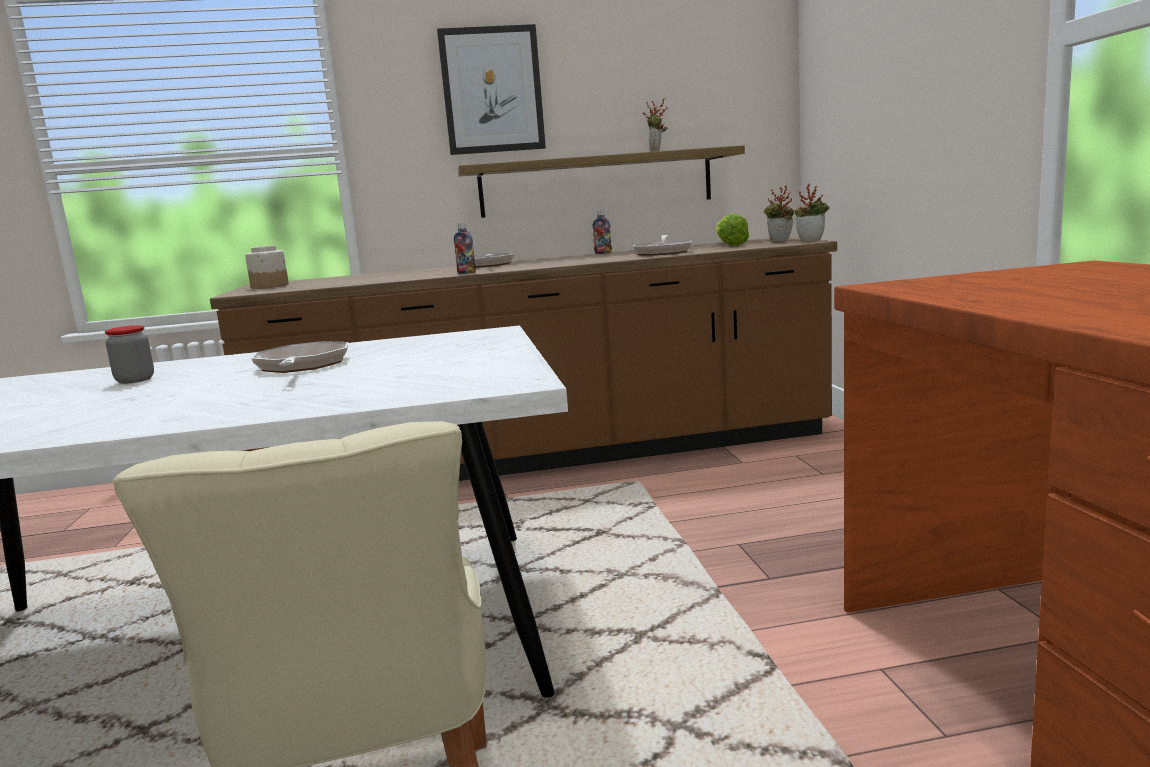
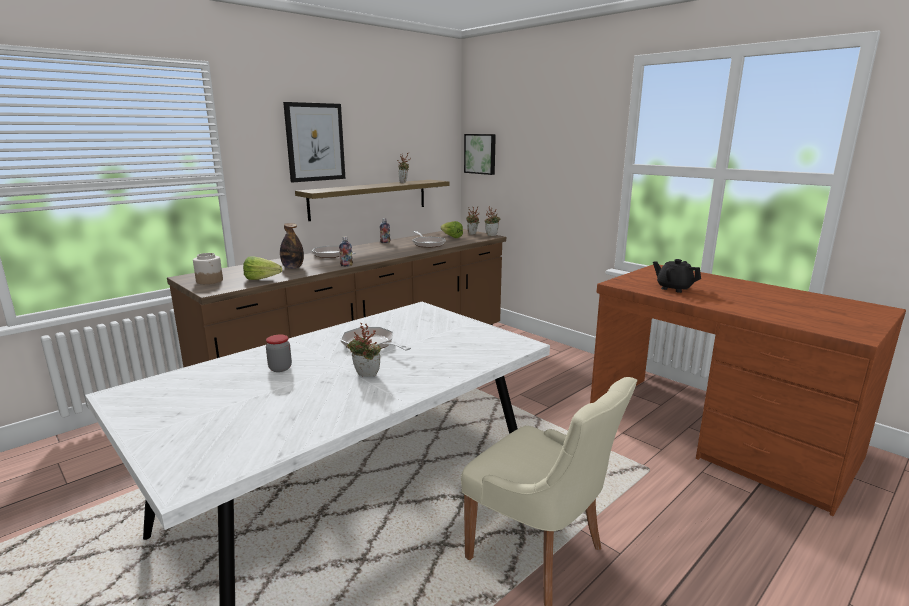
camera: 35 degrees left, 5 degrees up
(186, 398) = (365, 376): none -> potted plant
(326, 285) = (264, 279): none -> lettuce
(396, 276) = (293, 267): none -> bottle
(822, 91) = (481, 154): none -> picture
(1022, 291) = (674, 288): none -> black teapot

